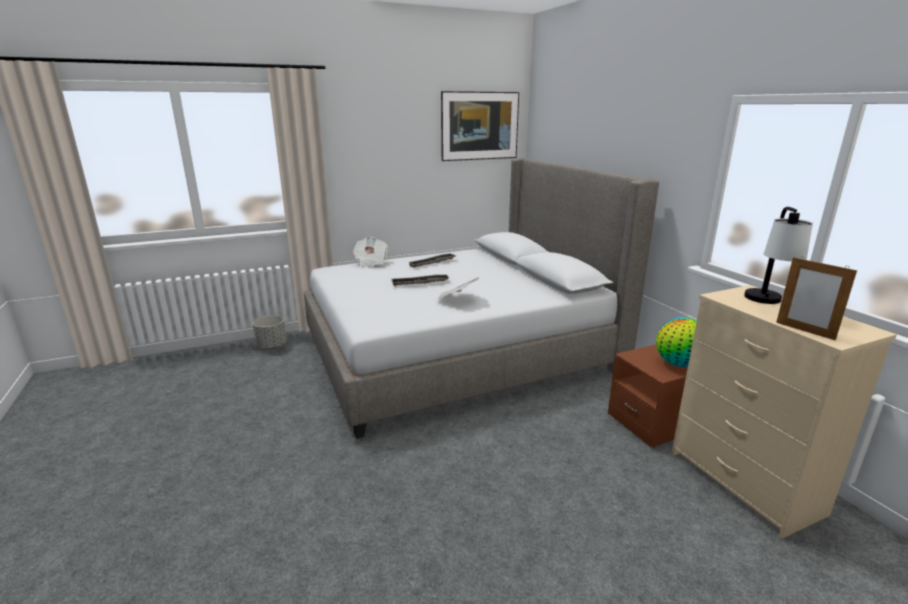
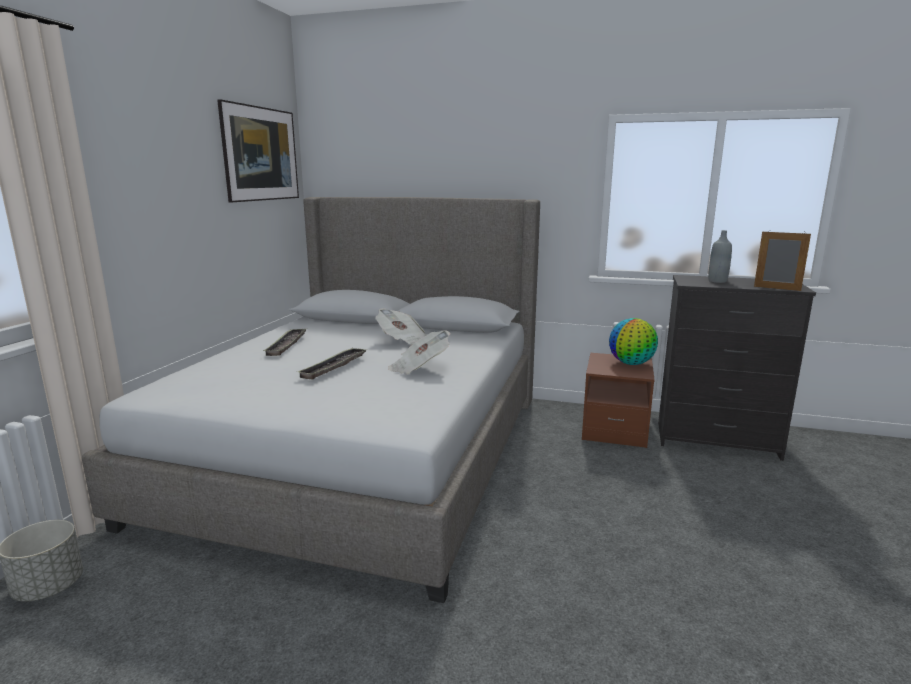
camera: 50 degrees left, 5 degrees down
(370, 261) = (199, 365): newspaper -> newspaper (402, 341)
(744, 483) = (717, 440): beige dresser -> black dresser
(767, 304) = (717, 281): table lamp -> grey bottle
(804, 331) = (777, 288): picture frame -> picture frame turned 150 degrees counterclockwise

